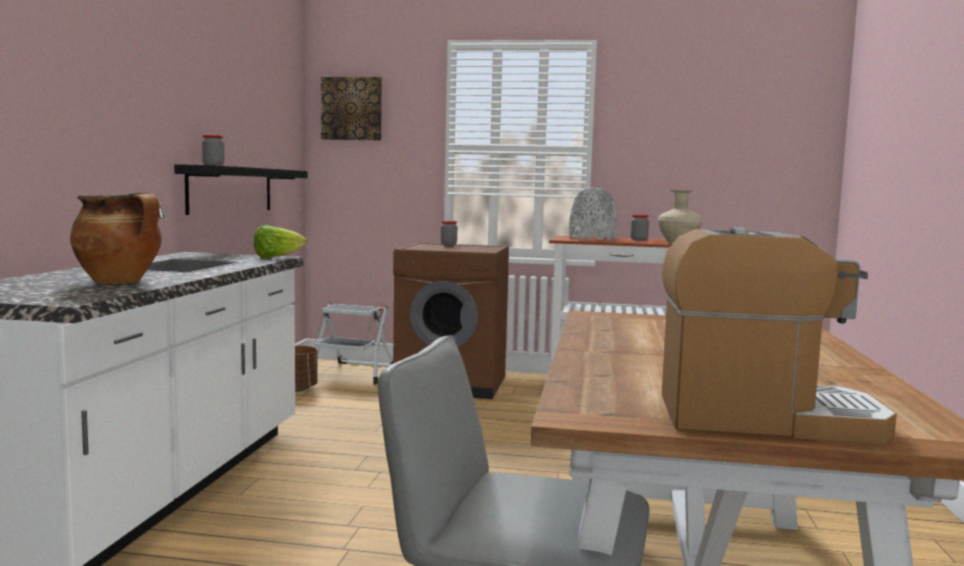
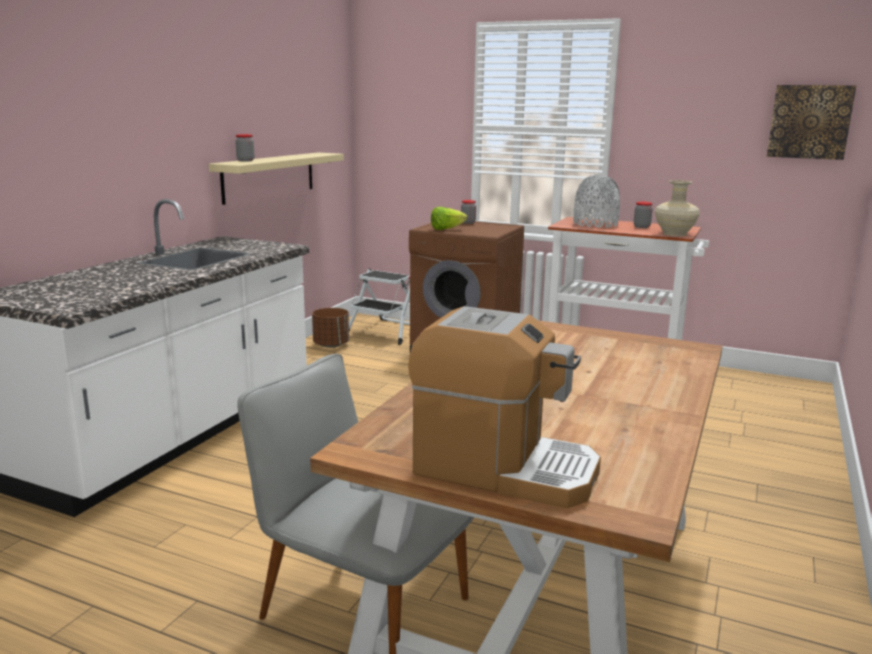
camera: 15 degrees right, 10 degrees up
(120, 282) = (129, 283): cooking pot -> none
(231, 189) = (269, 176): black shelf -> beige shelf
(277, 257) = (285, 247): lettuce -> lettuce (446, 229)
(352, 109) = (391, 90): picture -> picture (809, 122)

